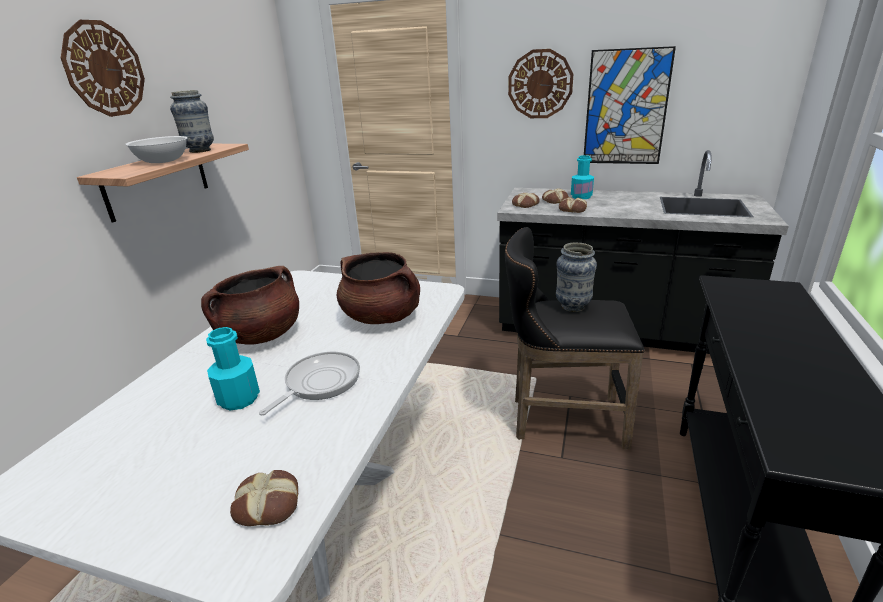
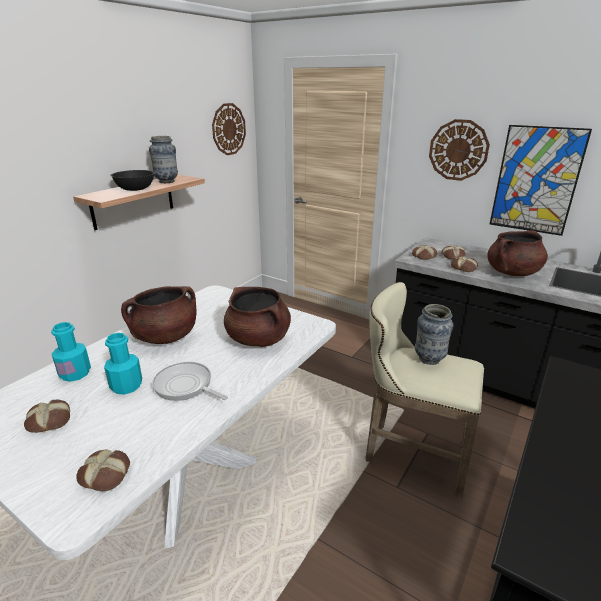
camera: 15 degrees right, 0 degrees up
(104, 69) = (104, 119): wall clock -> wall clock (228, 129)
(149, 461) = (50, 420): none -> bread
(163, 161) = (135, 189): white bowl -> black bowl
(319, 383) = (185, 386): frying pan -> frying pan turned 105 degrees counterclockwise
(561, 420) = (410, 453): black stool -> beige stool
(581, 196) = (479, 255): turquoise bottle -> turquoise bottle (75, 373)
(622, 207) = (512, 273): none -> brown cooking pot

